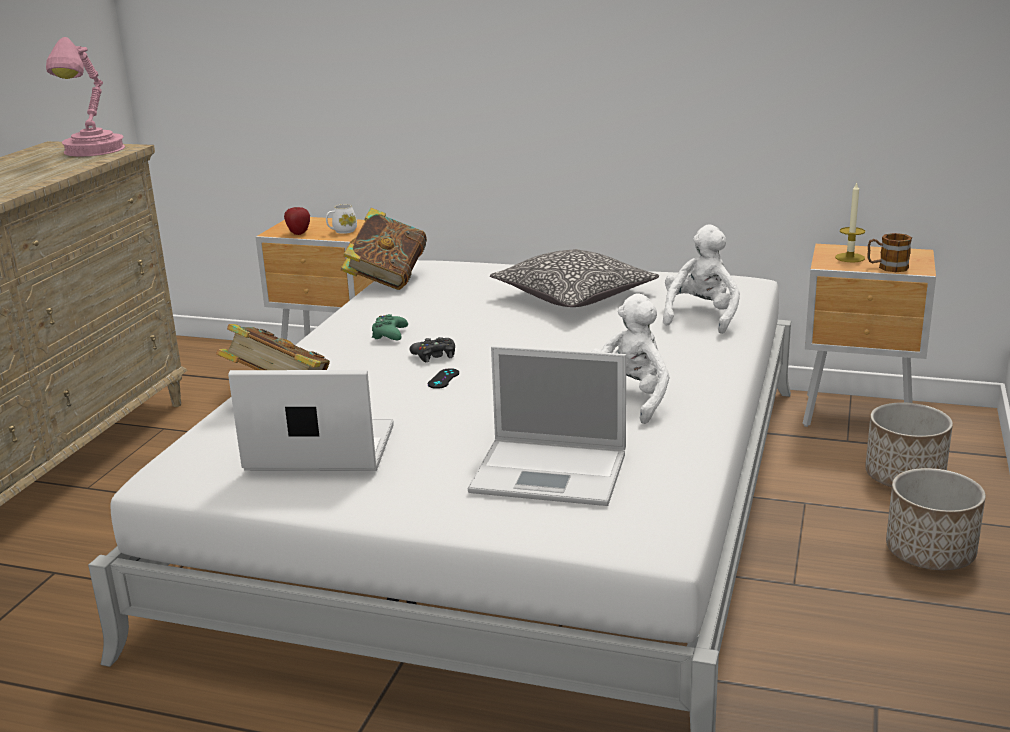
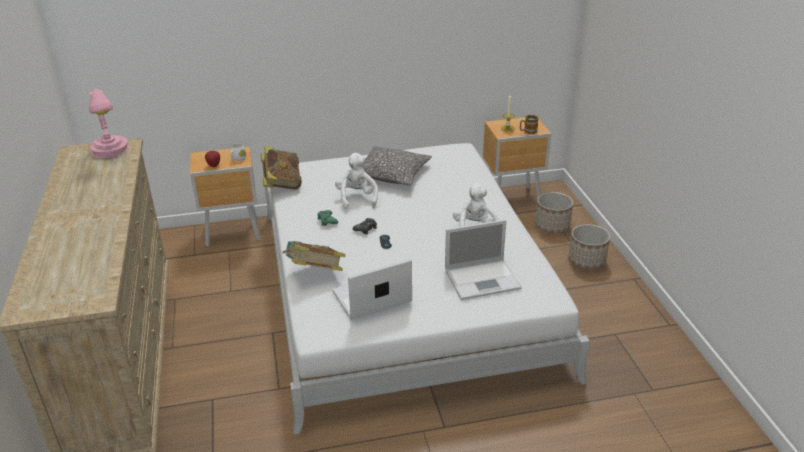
camera: 30 degrees left, 10 degrees up
(701, 316) = (462, 174): white plush toy -> white plush toy (357, 198)

